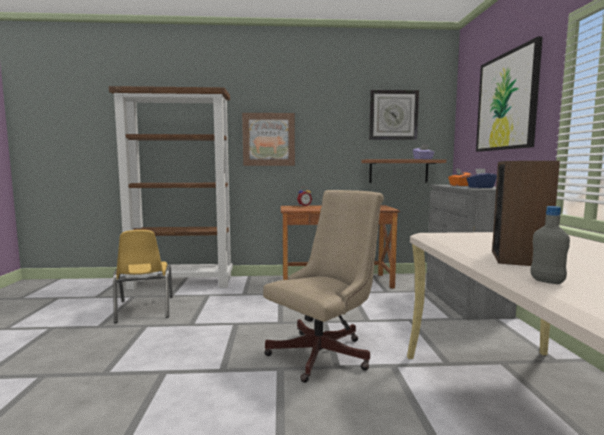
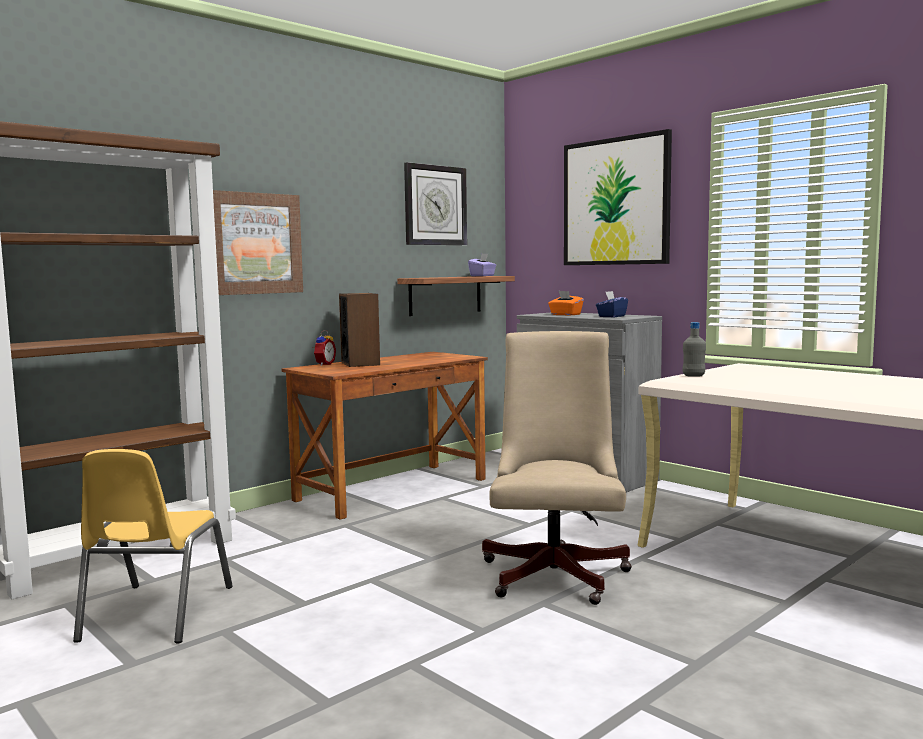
camera: 40 degrees left, 0 degrees up
(144, 309) = (156, 613): yellow chair -> yellow chair turned 60 degrees clockwise
(519, 258) = (815, 390): speaker -> speaker (360, 363)
(547, 281) = (888, 402): grey bottle -> grey bottle (693, 376)

